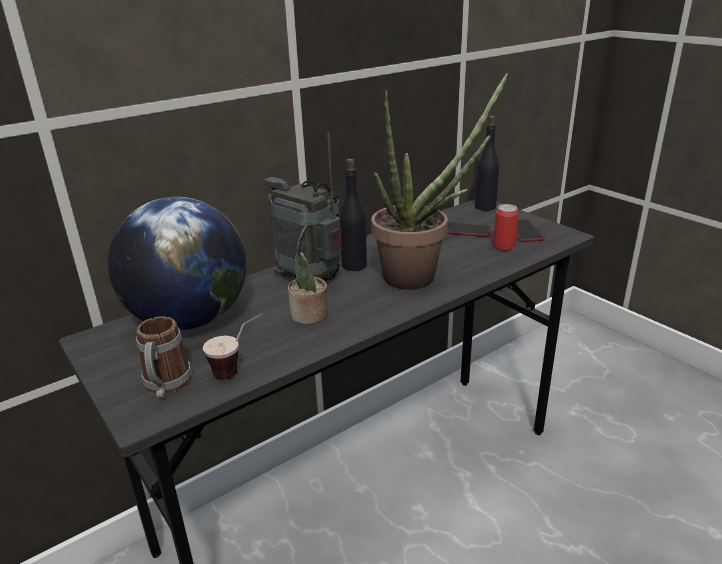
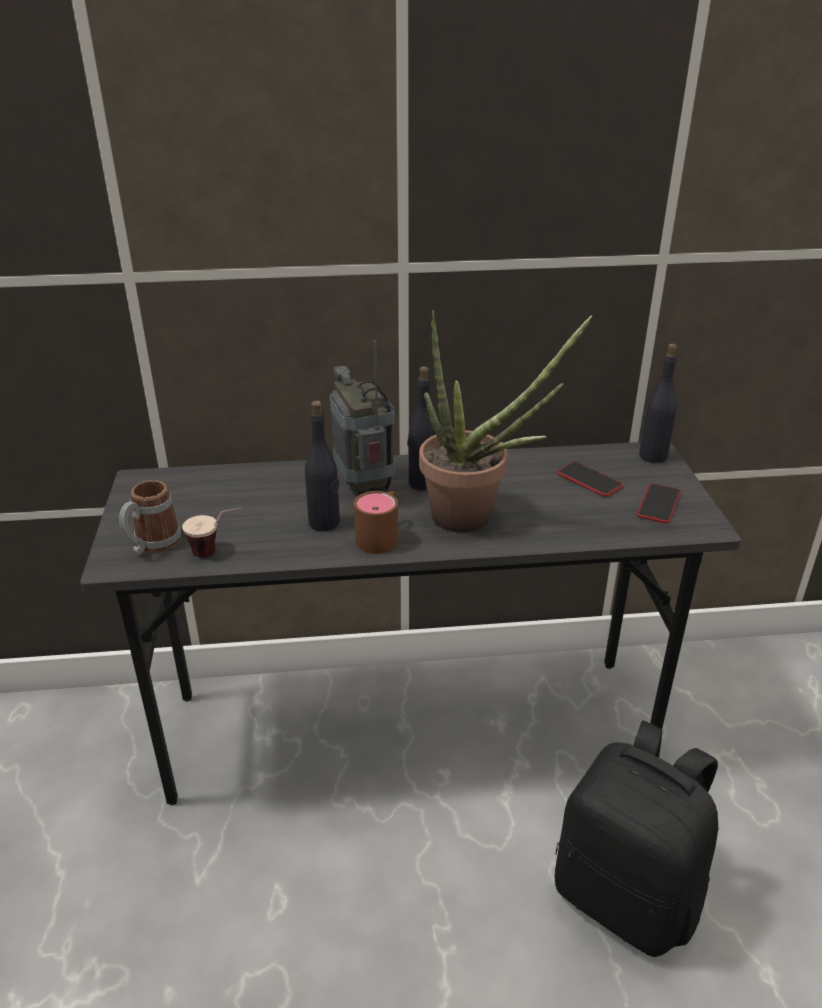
camera: 30 degrees right, 5 degrees up
(190, 320) = (225, 489): globe -> none
(309, 315) = (324, 523): potted plant -> black bottle
(366, 309) = (382, 535): none -> brown mug
(504, 246) = (609, 515): can -> none
(602, 529) = (627, 896): none -> black backpack

